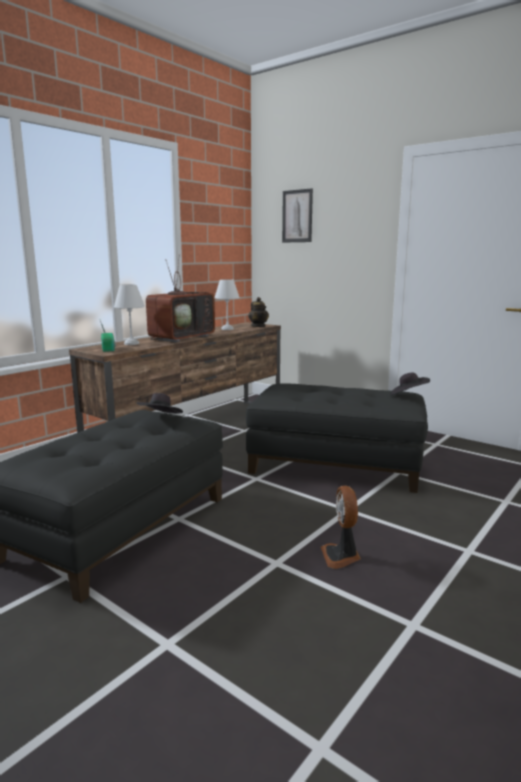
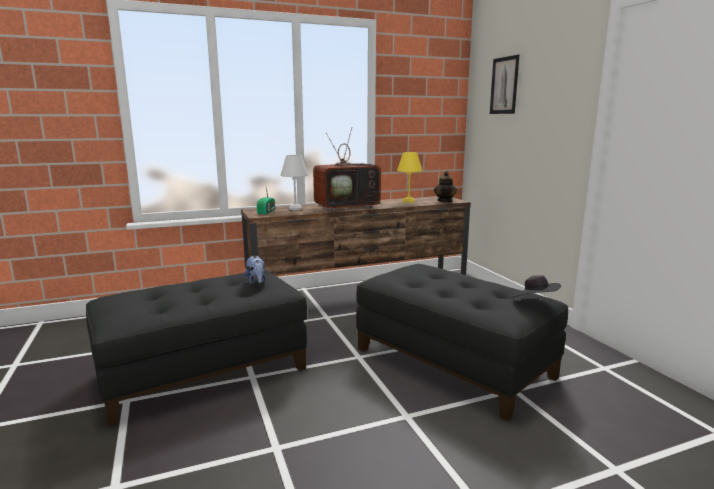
camera: 30 degrees right, 0 degrees up
(160, 419) = (256, 282): black hat -> plush toy
(226, 329) = (408, 201): white table lamp -> yellow table lamp
(341, 556) = (340, 464): fan -> none

